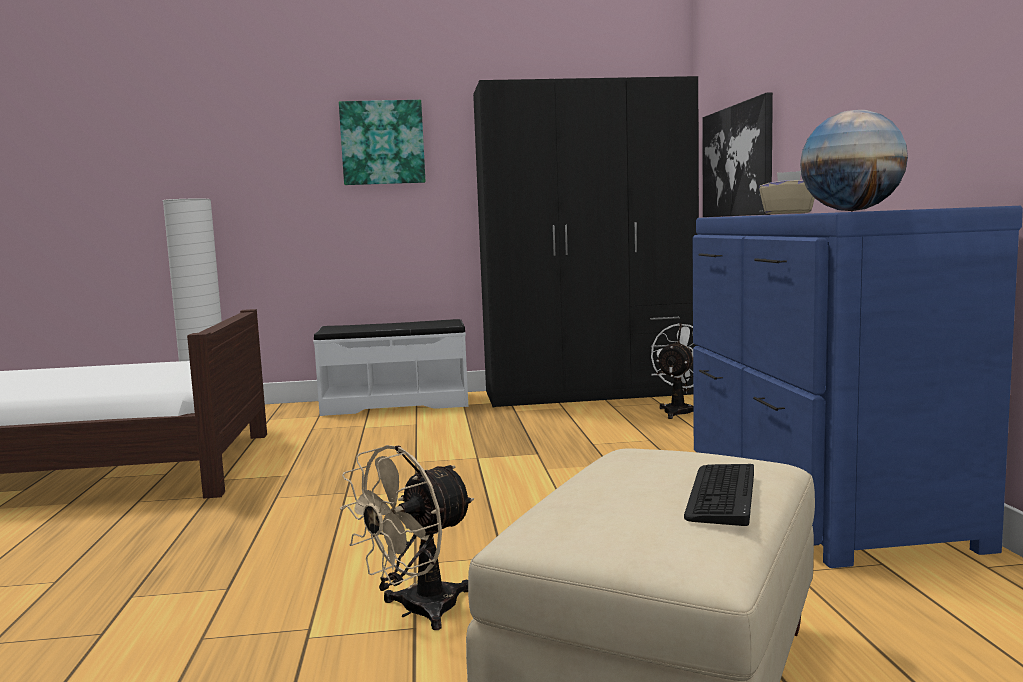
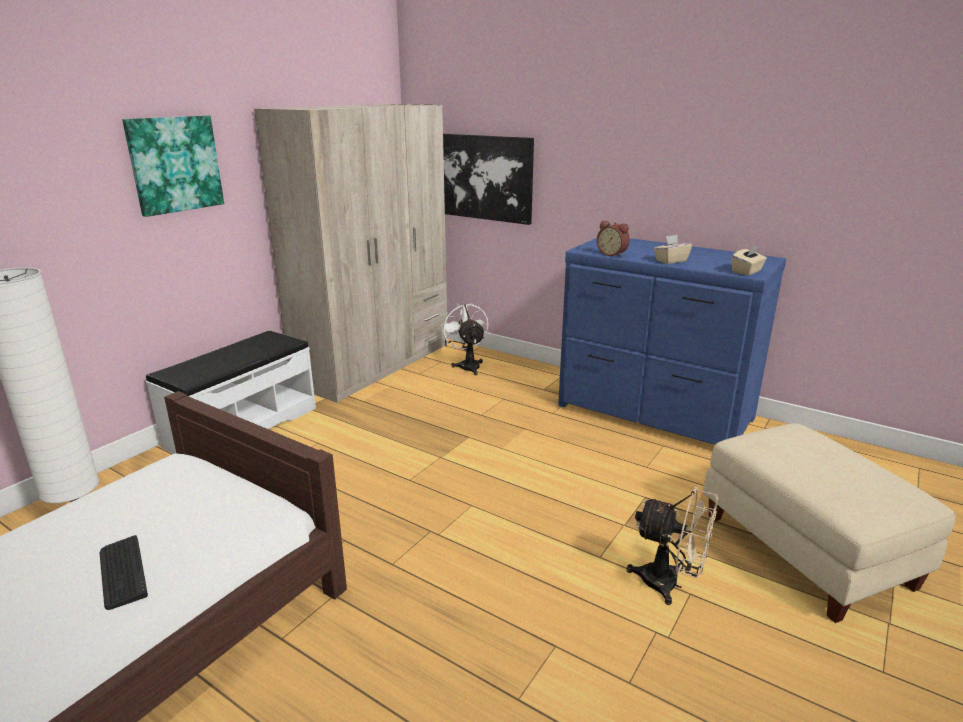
camera: 50 degrees left, 15 degrees up
(417, 611) = (670, 584): beige fan -> beige fan turned 60 degrees counterclockwise
(590, 393) = (375, 364): black wardrobe -> beige wardrobe
(721, 494) = (851, 458): keyboard -> keyboard (122, 572)
(739, 215) = (612, 254): none -> alarm clock
(852, 211) = (747, 272): globe -> beige tissue box

